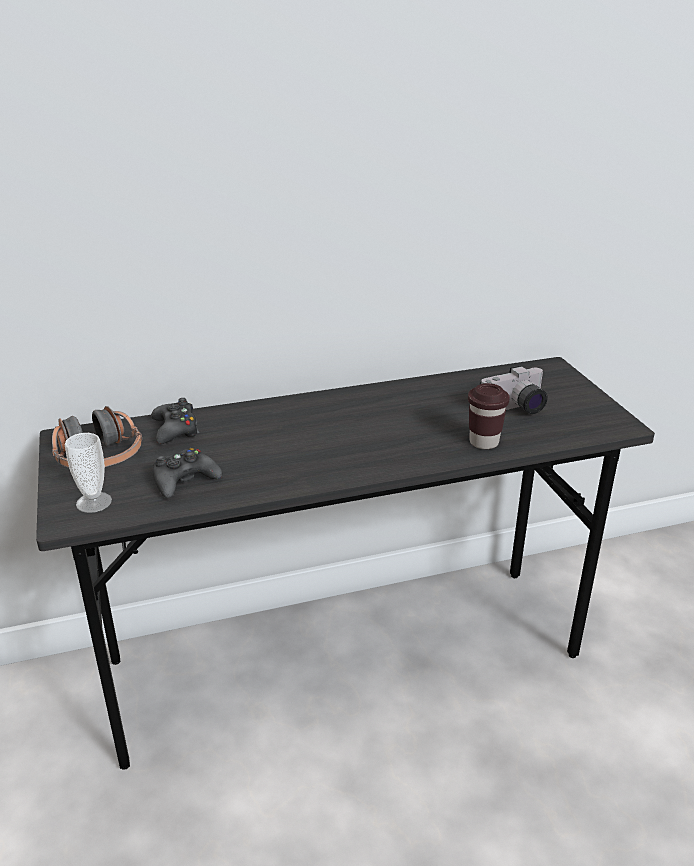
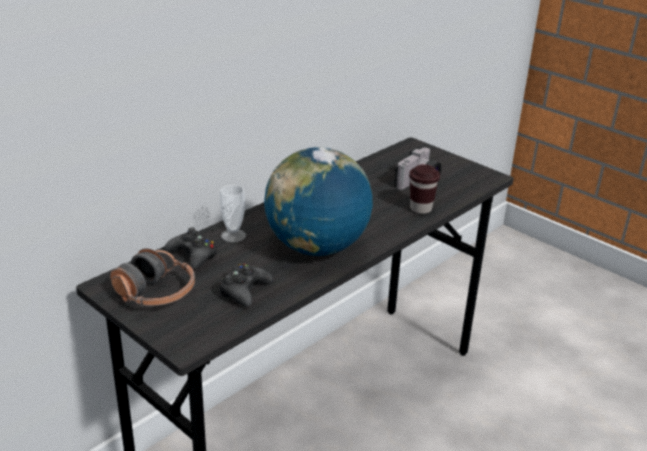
camera: 30 degrees left, 0 degrees up
(94, 502) = (192, 327): cup -> cup (233, 235)
(311, 455) = (317, 248): none -> globe

